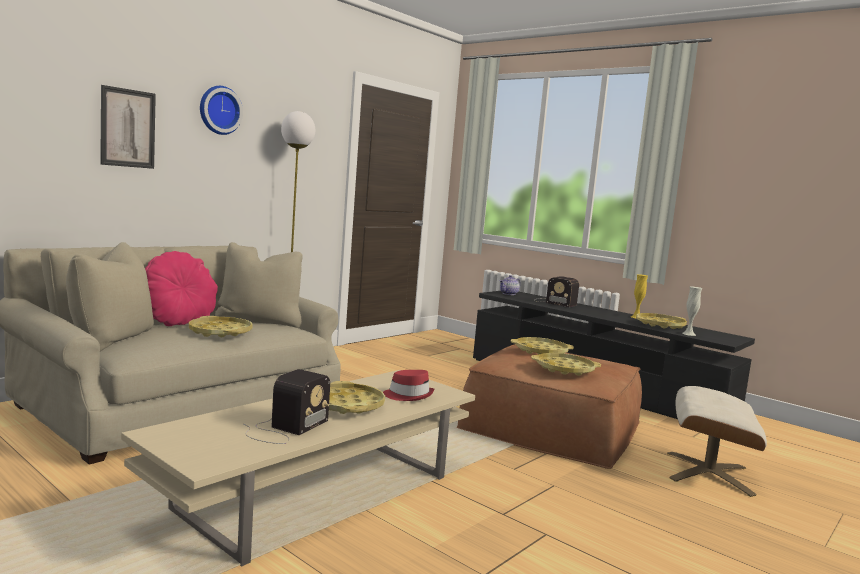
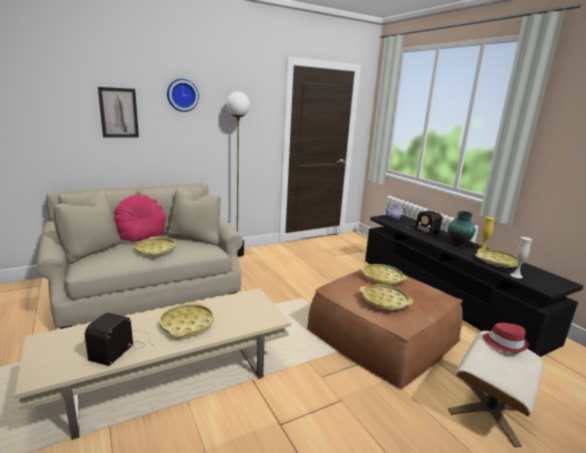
camera: 20 degrees right, 10 degrees up
(285, 429) = (123, 345): radio -> radio turned 150 degrees clockwise
(408, 395) = (240, 318): red hat -> red hat (505, 343)
(606, 313) = (458, 244): none -> vase

